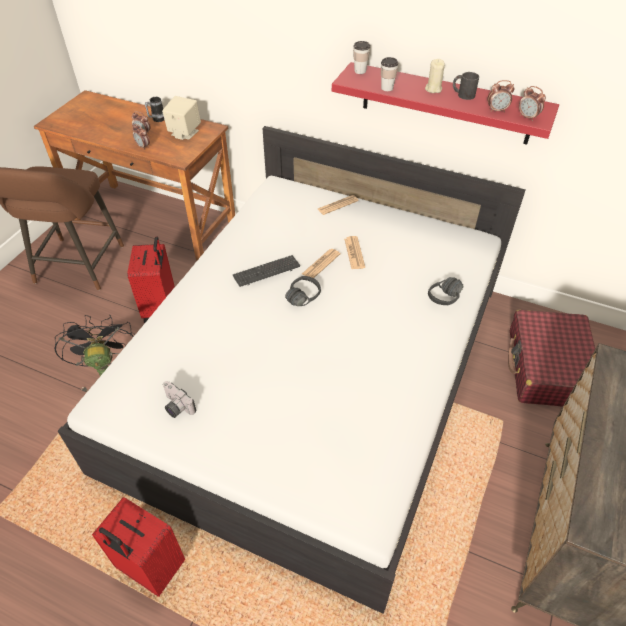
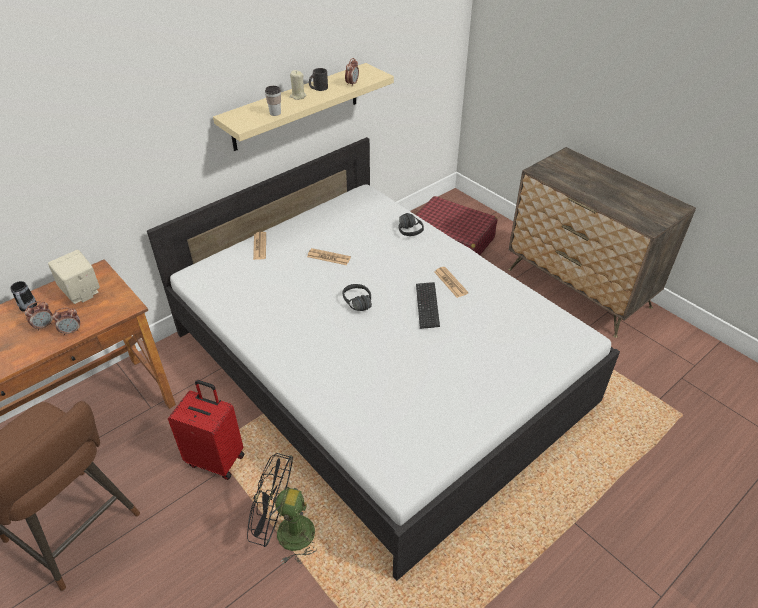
camera: 65 degrees left, 5 degrees down
(150, 568) = (518, 543): red suitcase -> none
(176, 407) = (435, 419): camera -> none
(266, 272) = (312, 315): keyboard -> keyboard (427, 306)
(321, 264) = (327, 279): newspaper -> newspaper (450, 282)
(360, 71) = (234, 116): cup -> none
(446, 104) = (296, 107): red shelf -> beige shelf
(528, 117) = (371, 77): alarm clock -> none

